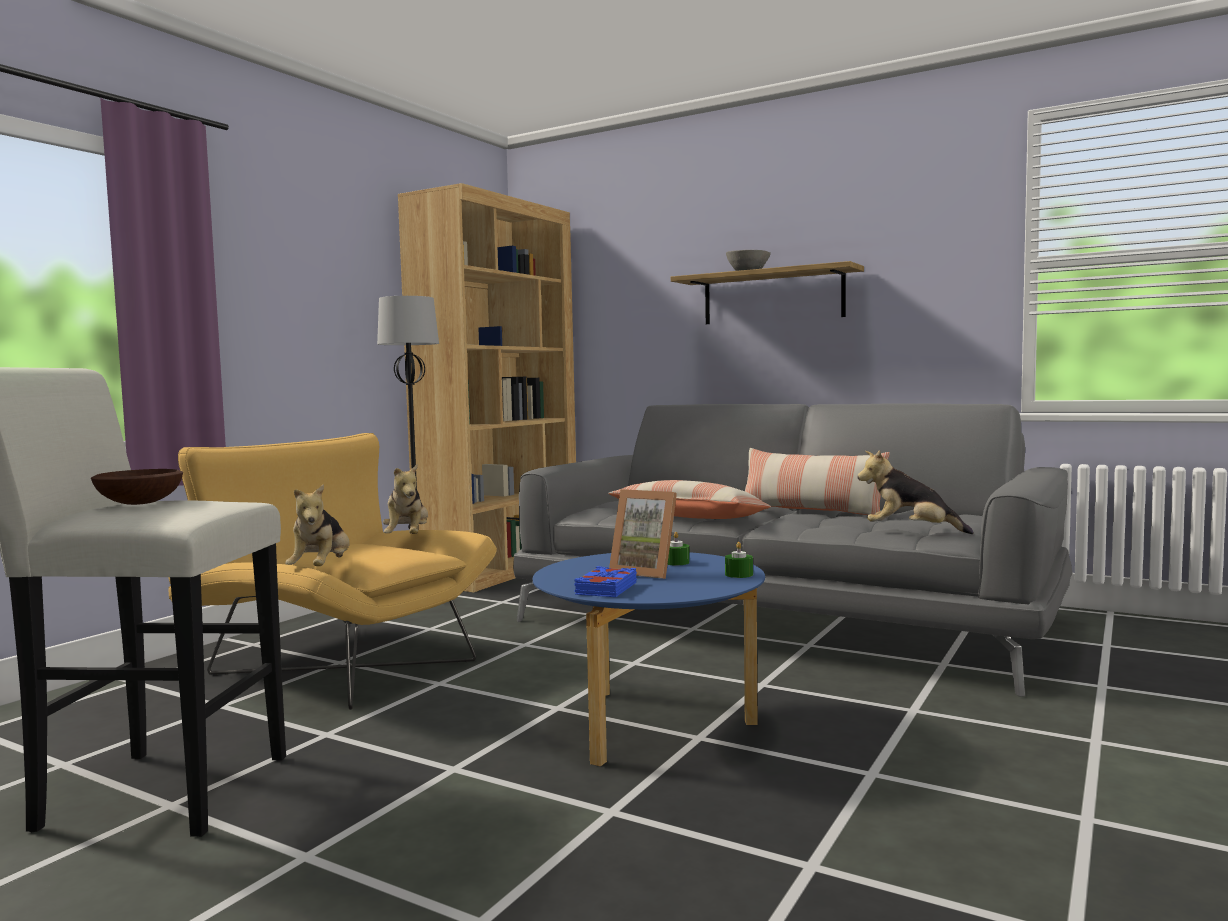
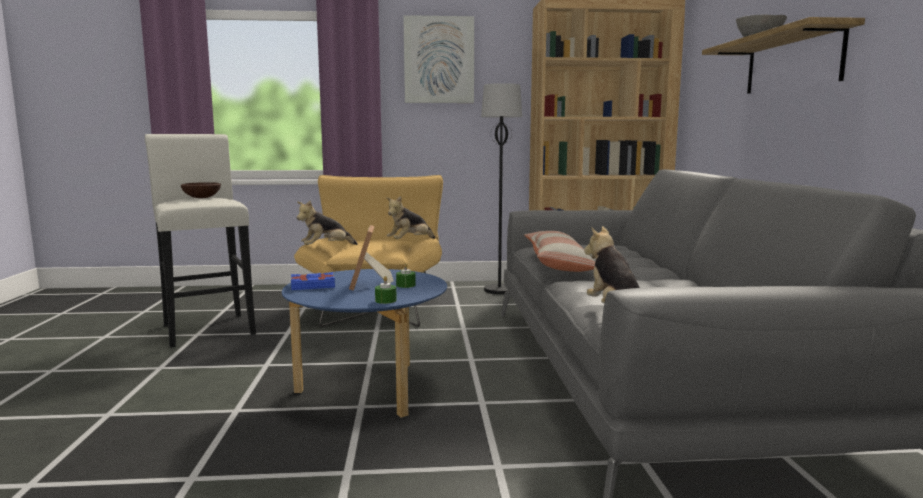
camera: 55 degrees right, 5 degrees up
(286, 251) = (439, 60): none -> picture
(811, 512) = (653, 282): pillow -> none

